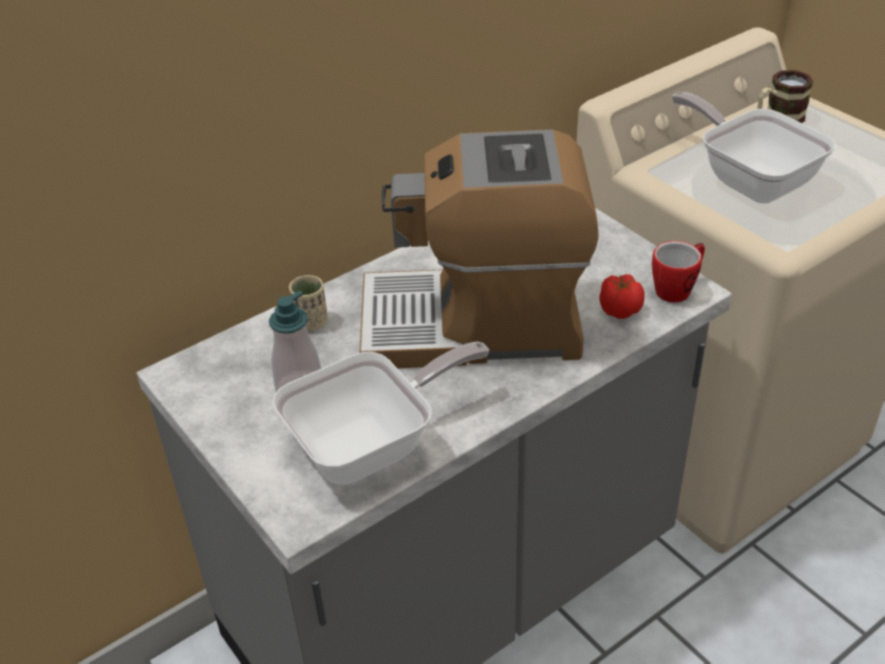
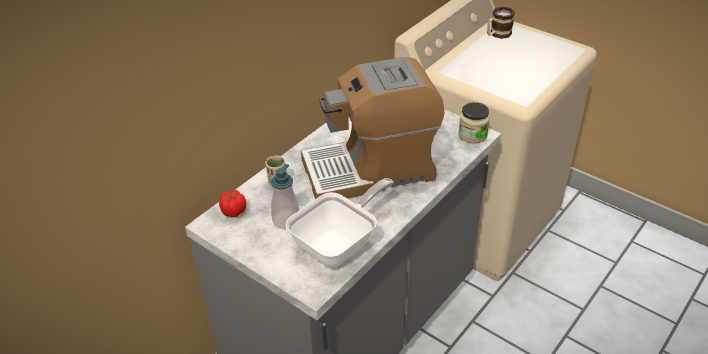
camera: 15 degrees left, 0 degrees up
(619, 309) = (445, 150): tomato -> tomato (233, 211)
(677, 289) = (472, 135): mug -> jar
(750, 179) = (494, 70): frying pan -> none

